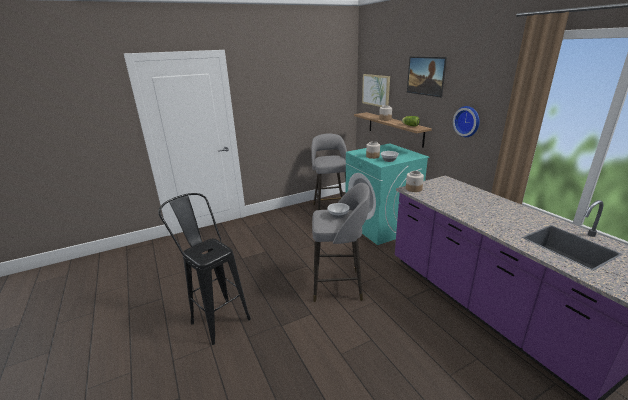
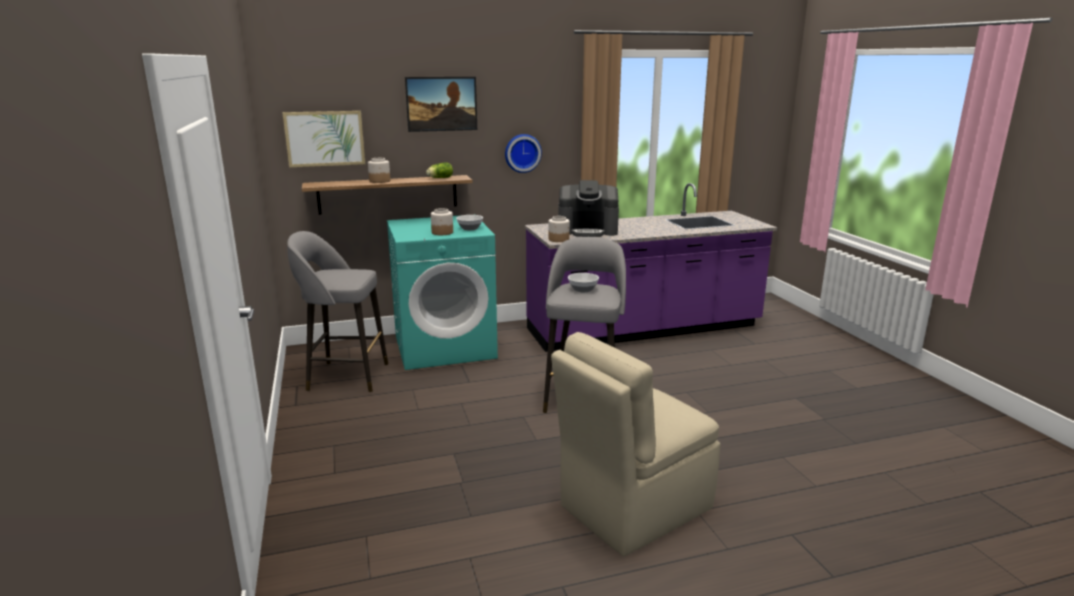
camera: 80 degrees left, 5 degrees down
(216, 317) = (632, 508): black stool -> beige chair
(453, 195) = (588, 230): none -> coffee machine

